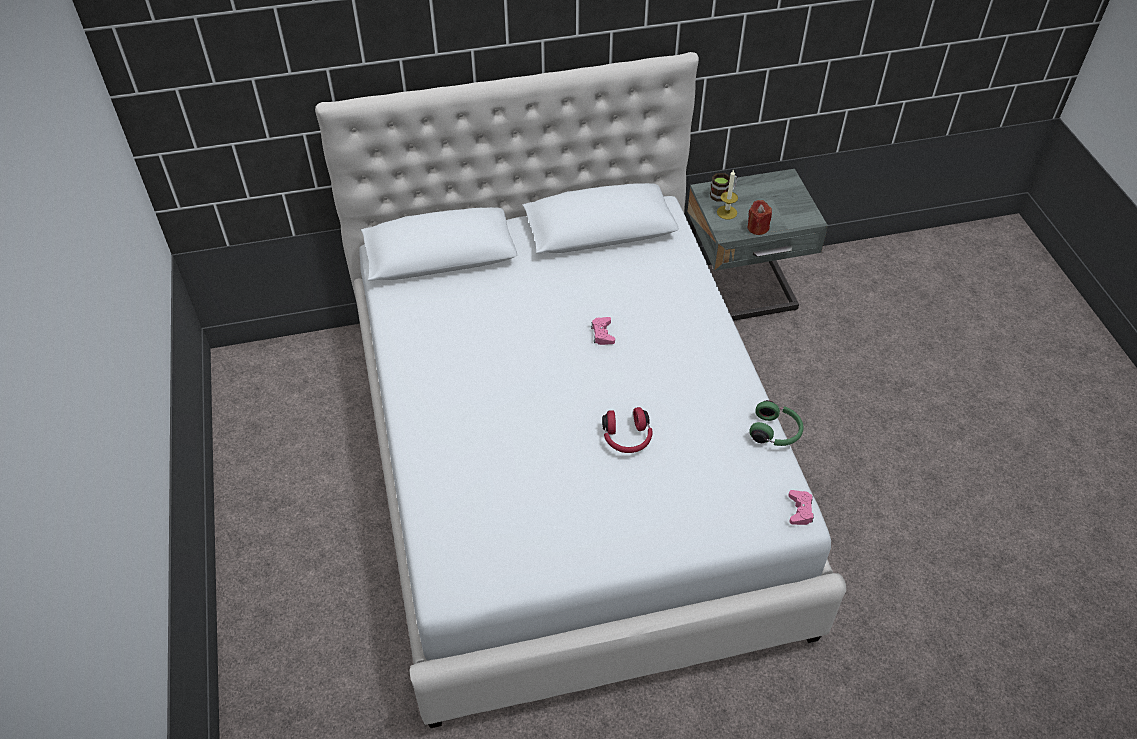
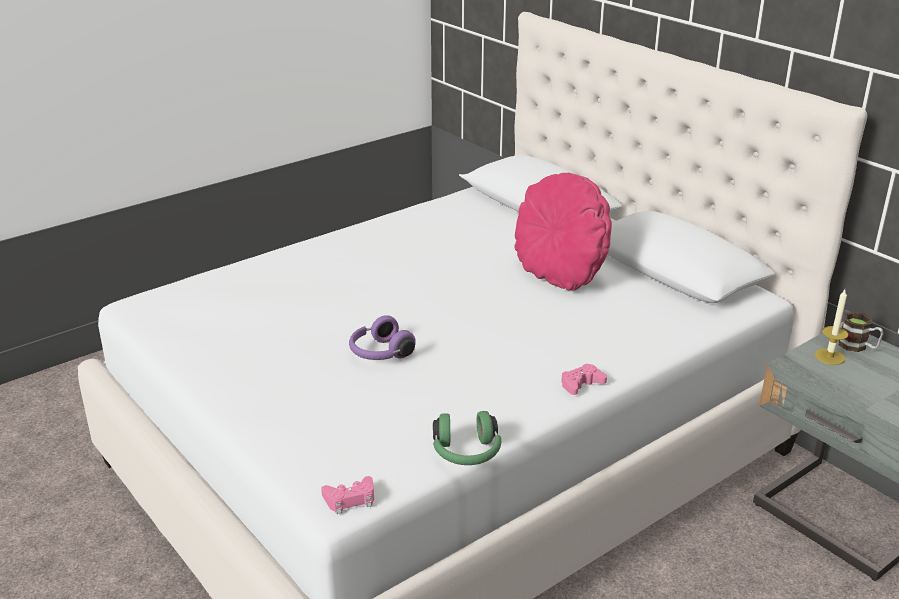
camera: 65 degrees right, 20 degrees down
(573, 292) = (559, 276): none -> pink pillow
(602, 334) = (517, 305): pink game controller -> pink game controller (581, 384)
(627, 438) = (380, 353): red headphones -> purple headphones
(757, 228) = (833, 385): red candle -> none

